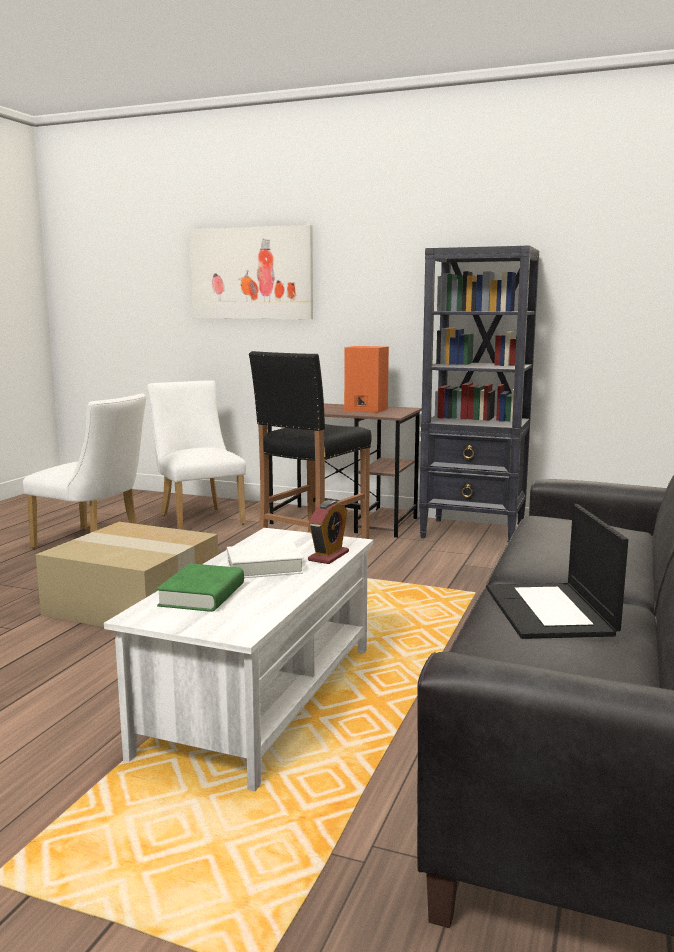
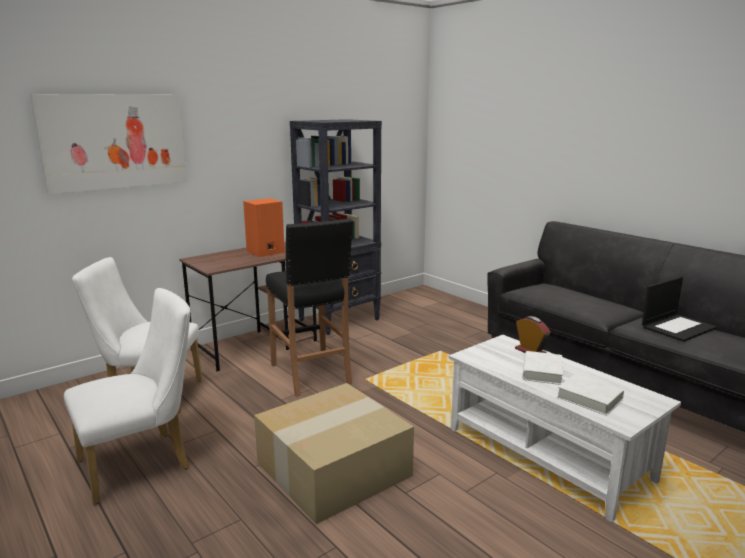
camera: 60 degrees left, 5 degrees up
(202, 595) = (589, 399): green book -> white book
(551, 611) = (678, 327): laptop -> laptop turned 60 degrees counterclockwise

